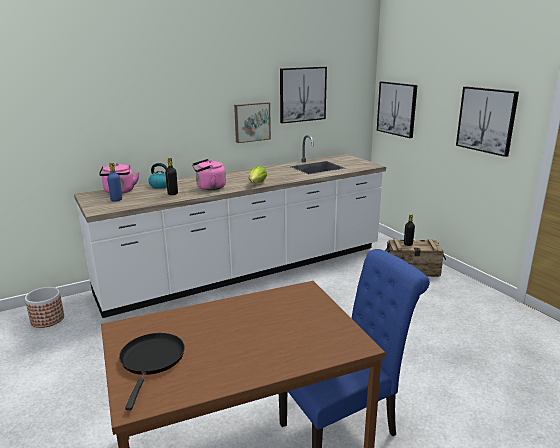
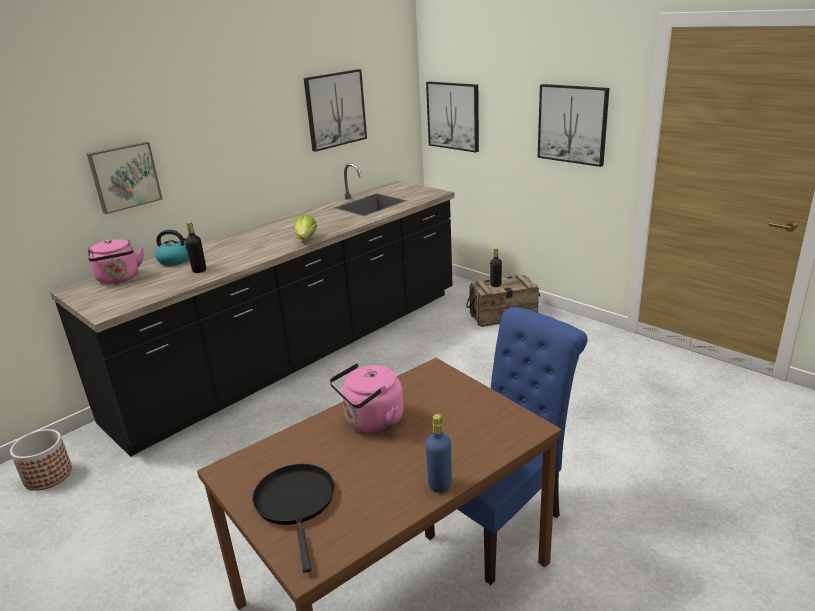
camera: 15 degrees left, 5 degrees up
(116, 200) = (123, 292): blue bottle -> blue bottle (440, 485)
(209, 188) = (245, 254): pink kettle -> pink kettle (371, 422)
(246, 270) = (300, 352): white counter -> black counter
(252, 122) = (277, 155): picture -> picture (124, 176)

